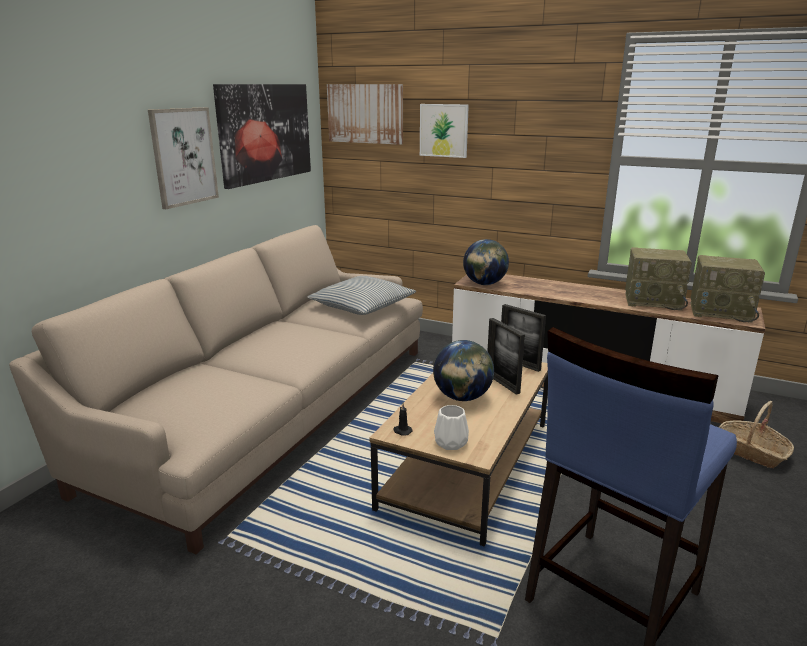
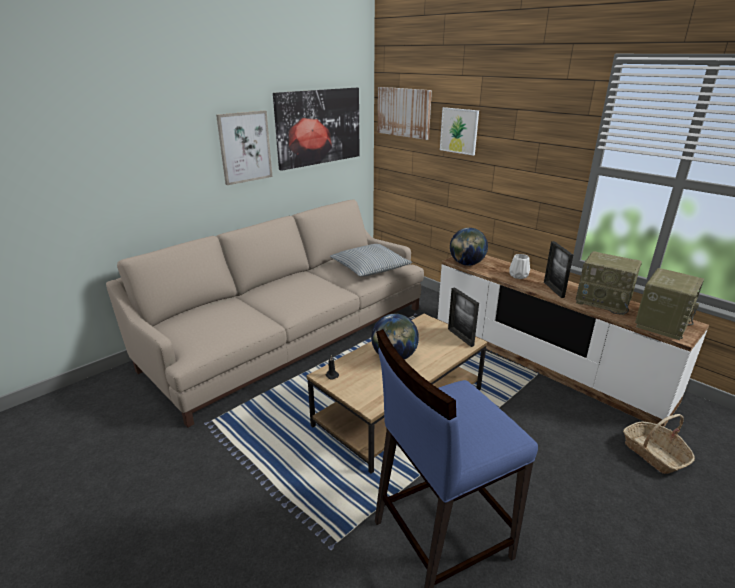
camera: 20 degrees right, 5 degrees up
(450, 442) = (358, 392): white vase -> white vase (518, 275)
(502, 383) = (434, 351): picture frame -> picture frame (553, 289)
(721, 312) = (661, 323): radio -> radio turned 90 degrees counterclockwise

